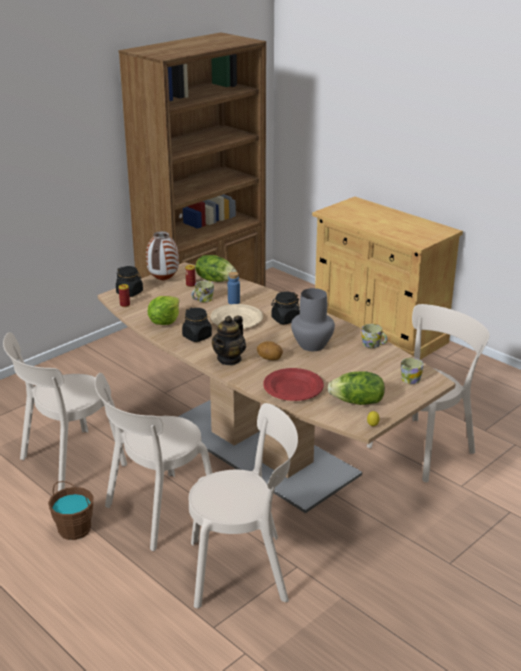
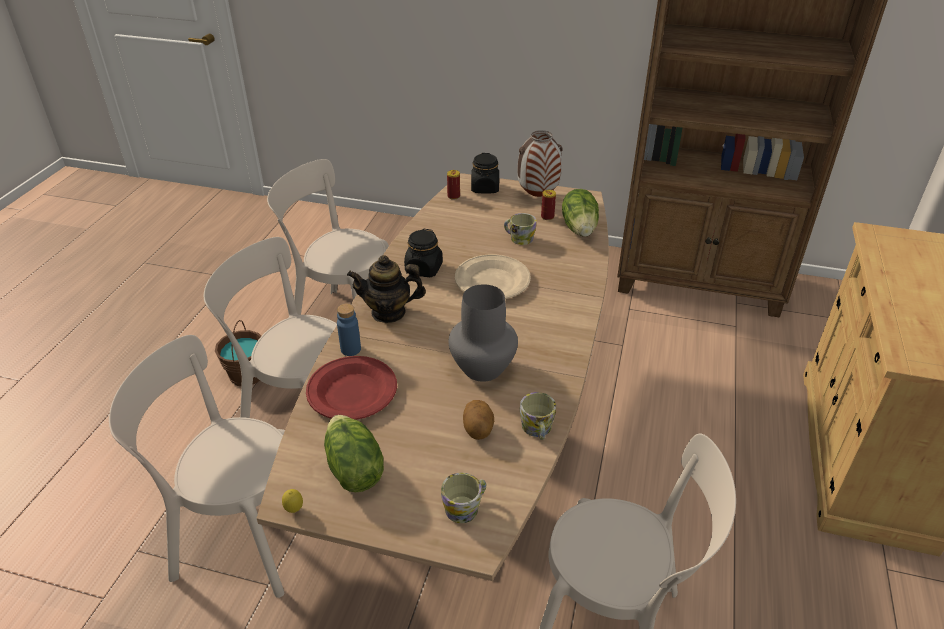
camera: 60 degrees right, 10 degrees up
(164, 321) = (439, 234): lettuce -> none
(234, 302) = (537, 262): blue bottle -> blue bottle (350, 349)
(244, 570) = (241, 535): beige chair -> beige chair turned 135 degrees clockwise
(269, 358) = (415, 344): potato -> potato (478, 430)
(285, 319) = (532, 319): black jar -> none

